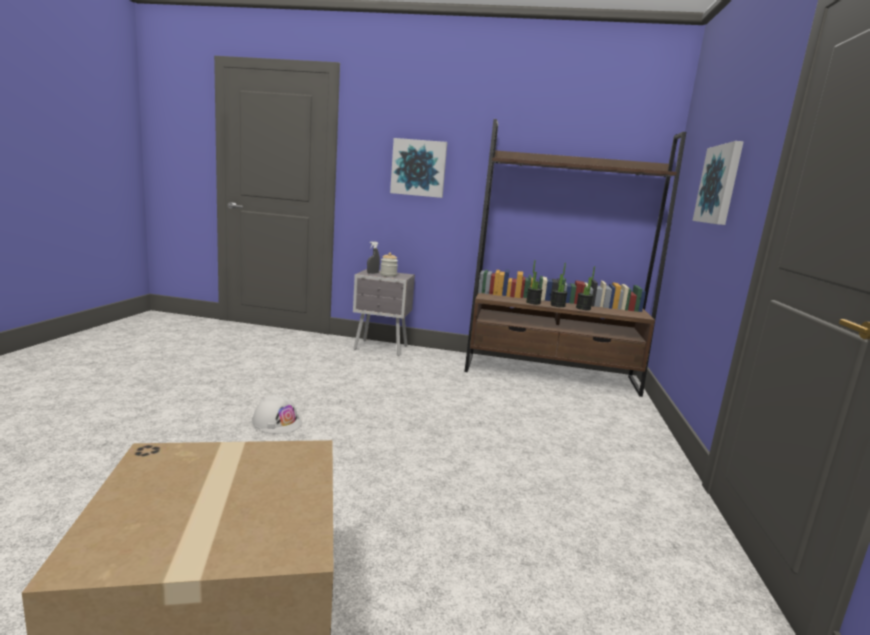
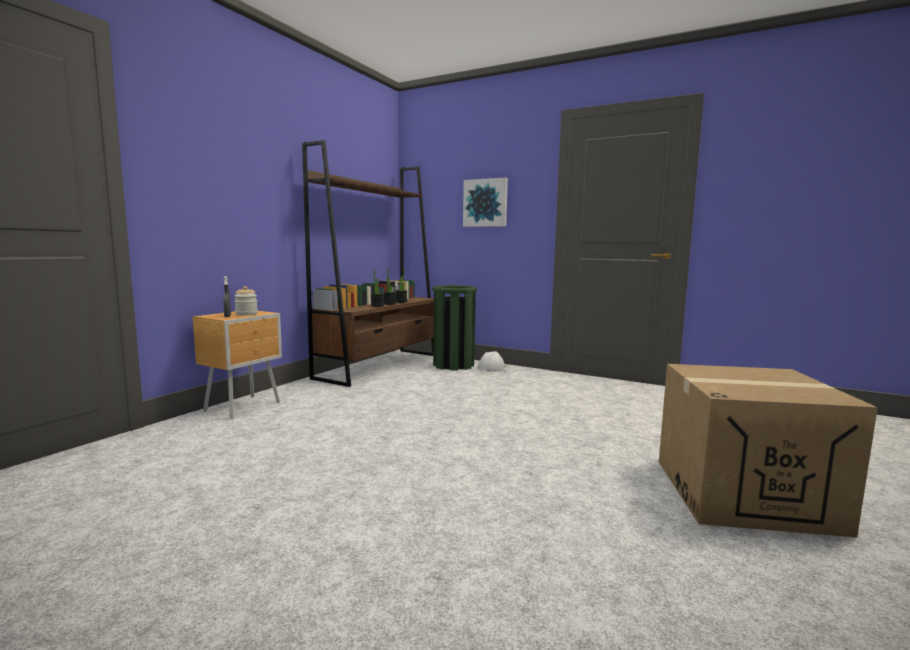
camera: 70 degrees left, 5 degrees down
(276, 422) = (421, 468): white hard hat -> white hard hat (492, 368)
(381, 348) = (244, 406): grey nightstand -> brown nightstand
(418, 168) = (232, 184): picture -> none
(613, 410) = (453, 365): none -> green trash can

